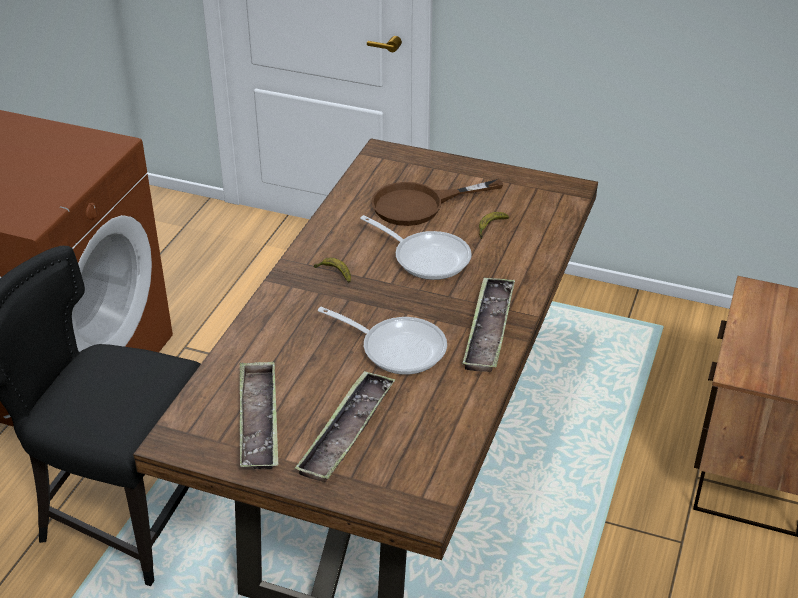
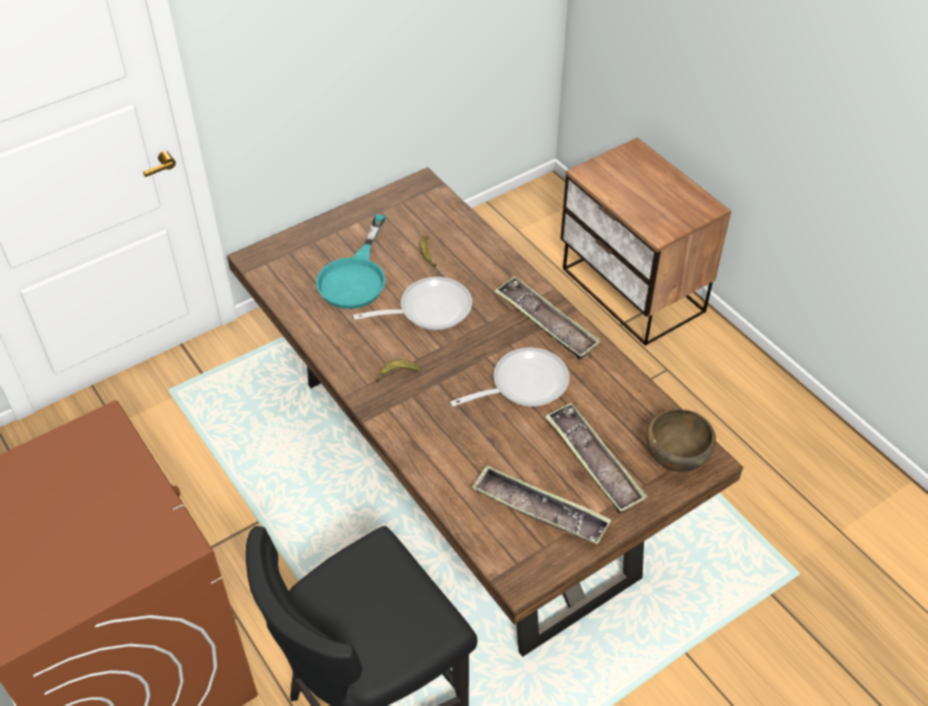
camera: 55 degrees left, 10 degrees up
(401, 486) = (674, 460): none -> brown bowl
(420, 204) = (356, 276): brown frying pan -> turquoise frying pan

